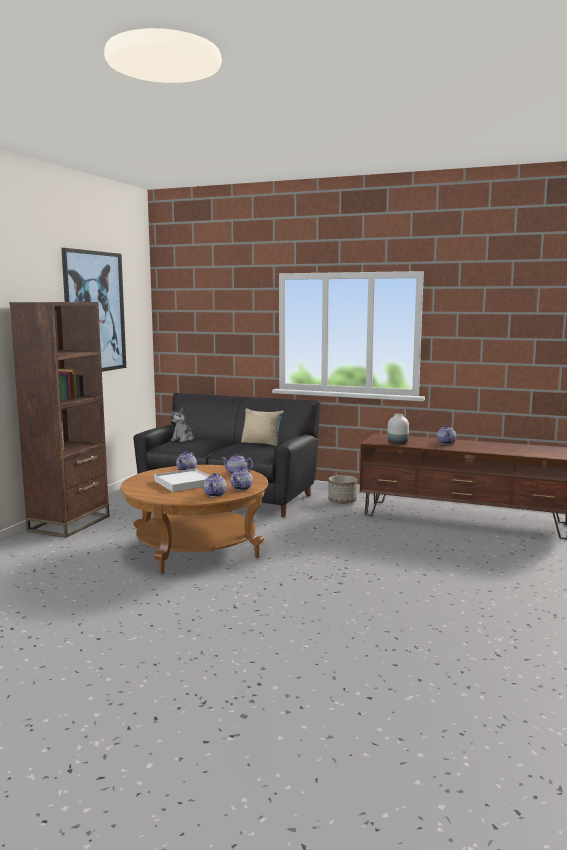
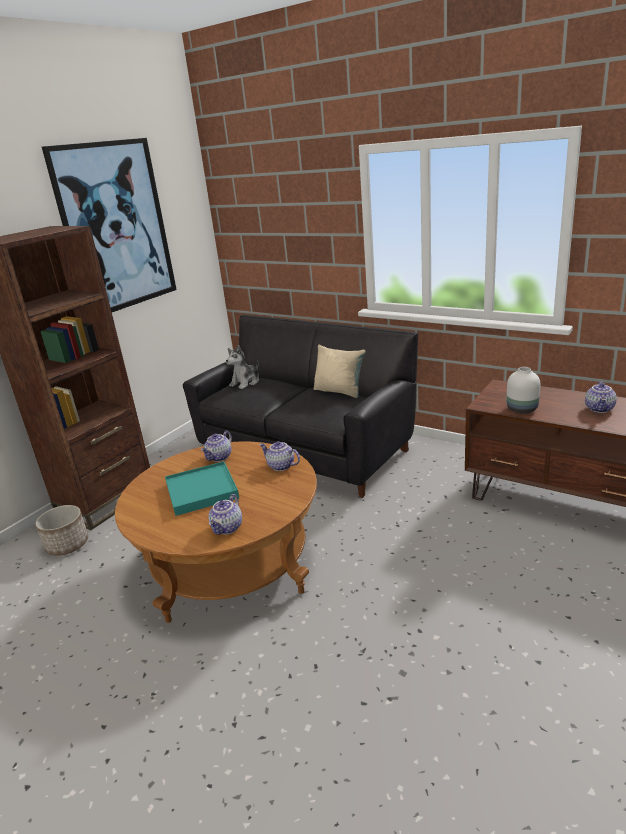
camera: 15 degrees right, 15 degrees up
(184, 483) = (201, 491): white tray -> turquoise tray
(242, 488) = (271, 511): teapot -> none
(342, 501) = (448, 464): planter -> planter (68, 545)

